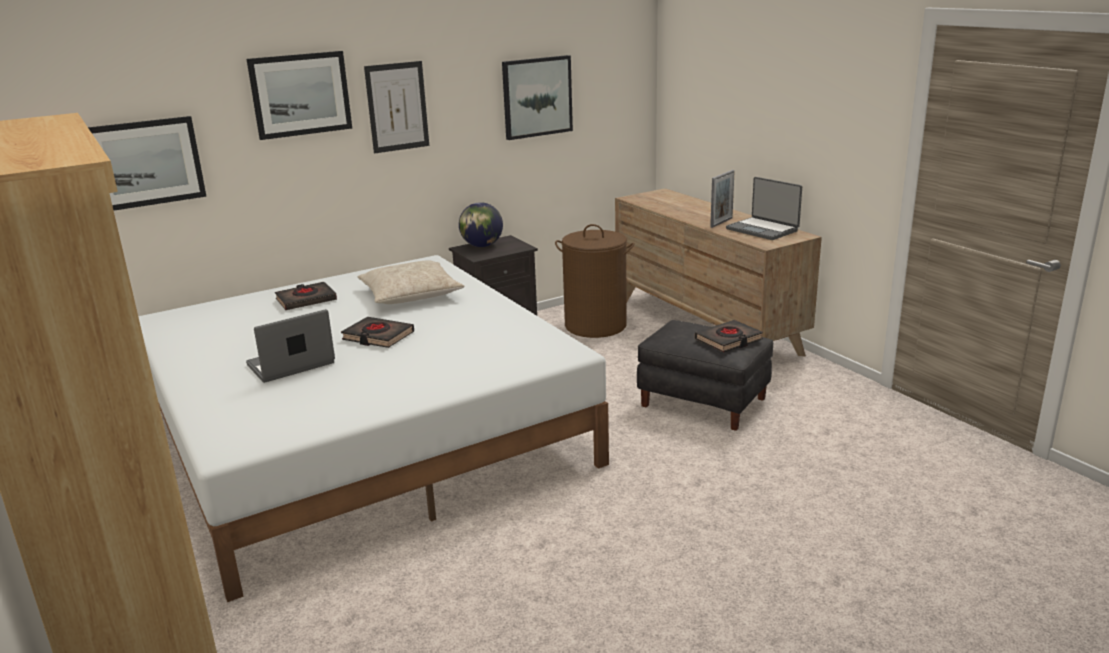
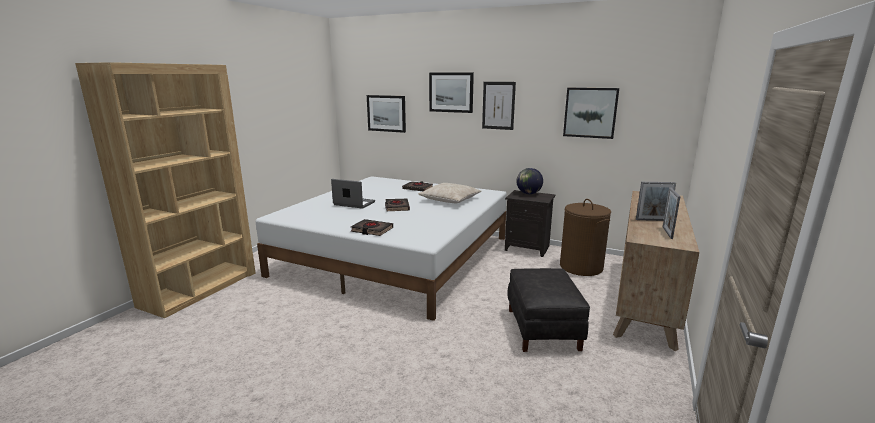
camera: 55 degrees right, 5 degrees down
(728, 340) = (554, 290): black book -> black book (372, 230)
(763, 229) = (667, 232): laptop -> picture frame

